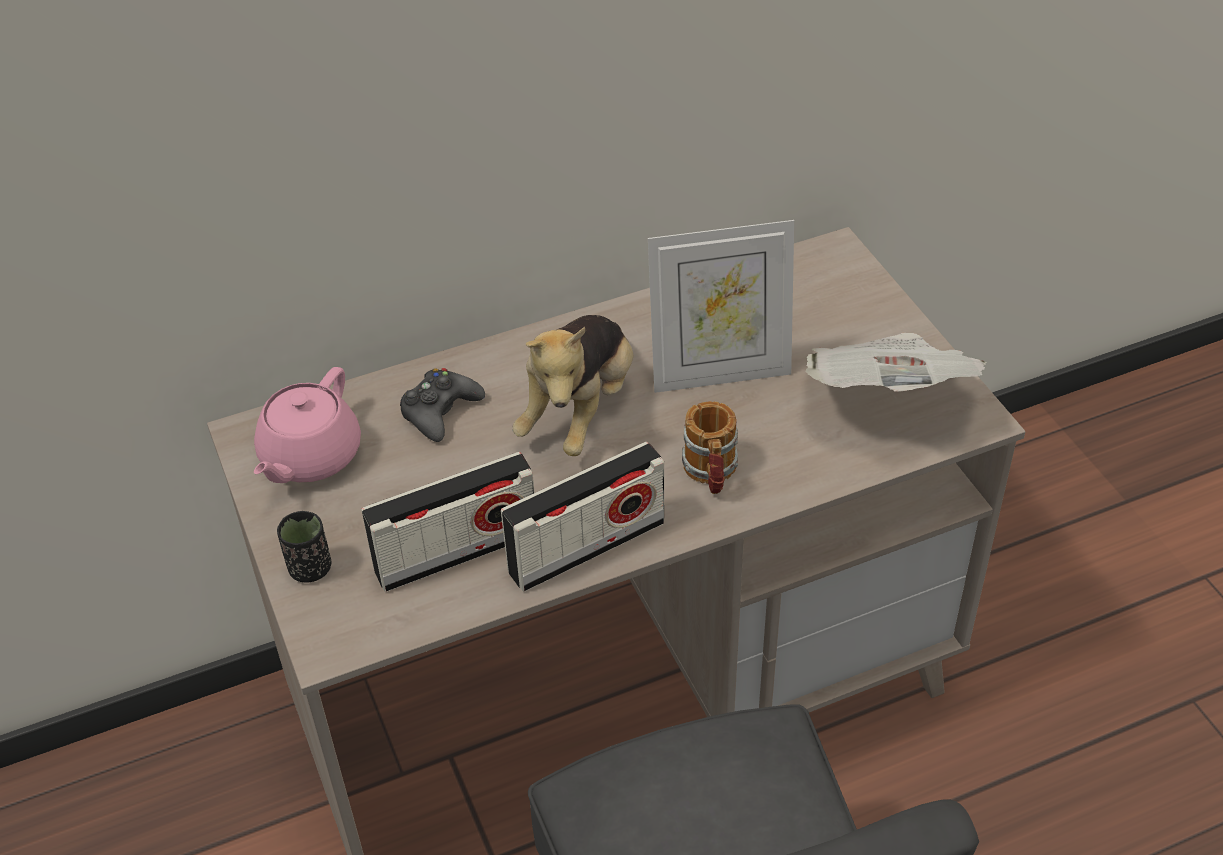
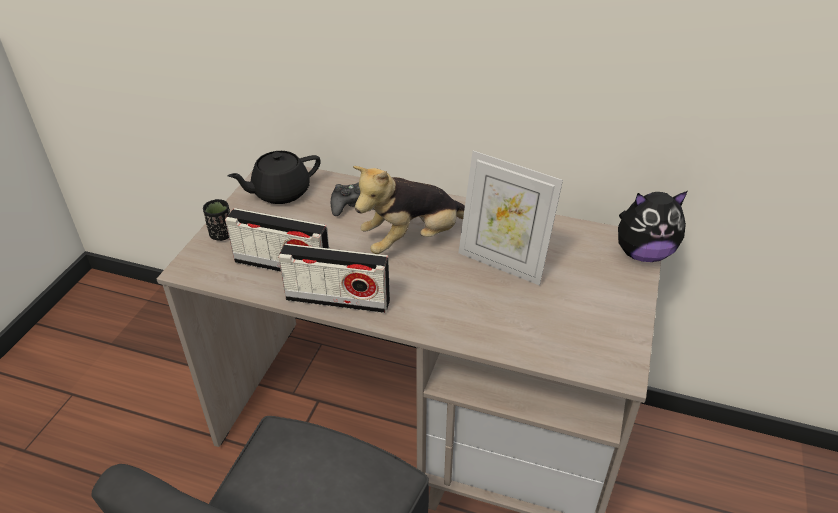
camera: 40 degrees right, 5 degrees down
(309, 457) = (280, 192): pink teapot -> black teapot
(711, 474) = (437, 305): mug -> none
(853, 264) = (642, 253): none -> plush toy
(888, 397) = (581, 328): newspaper -> none

